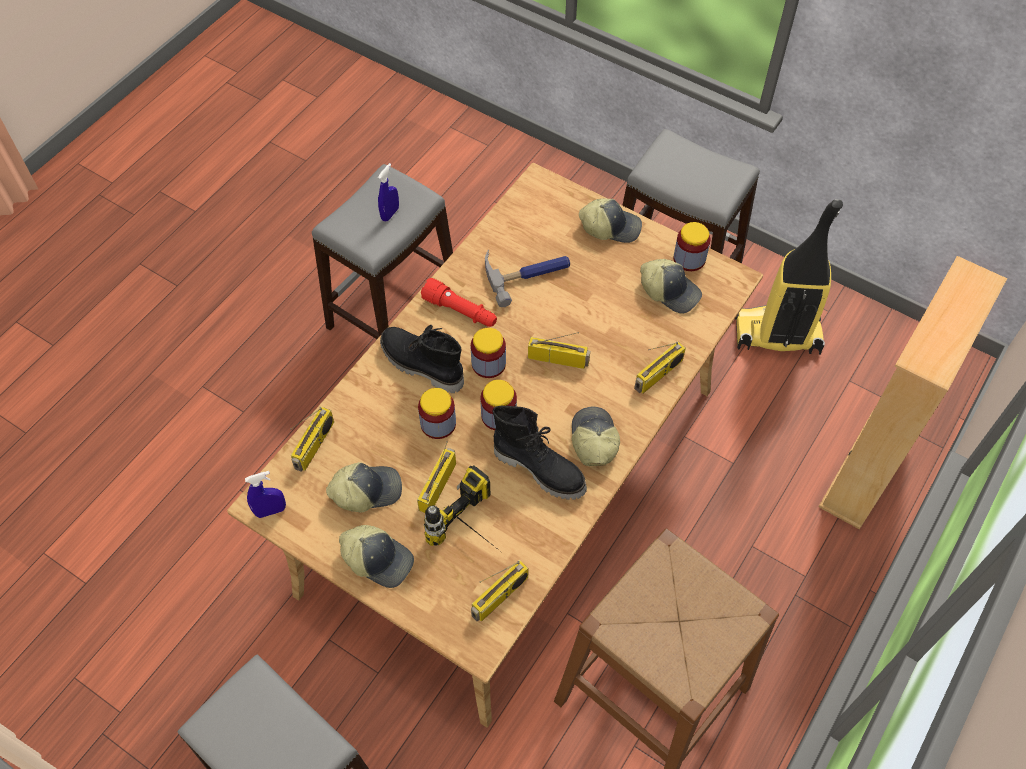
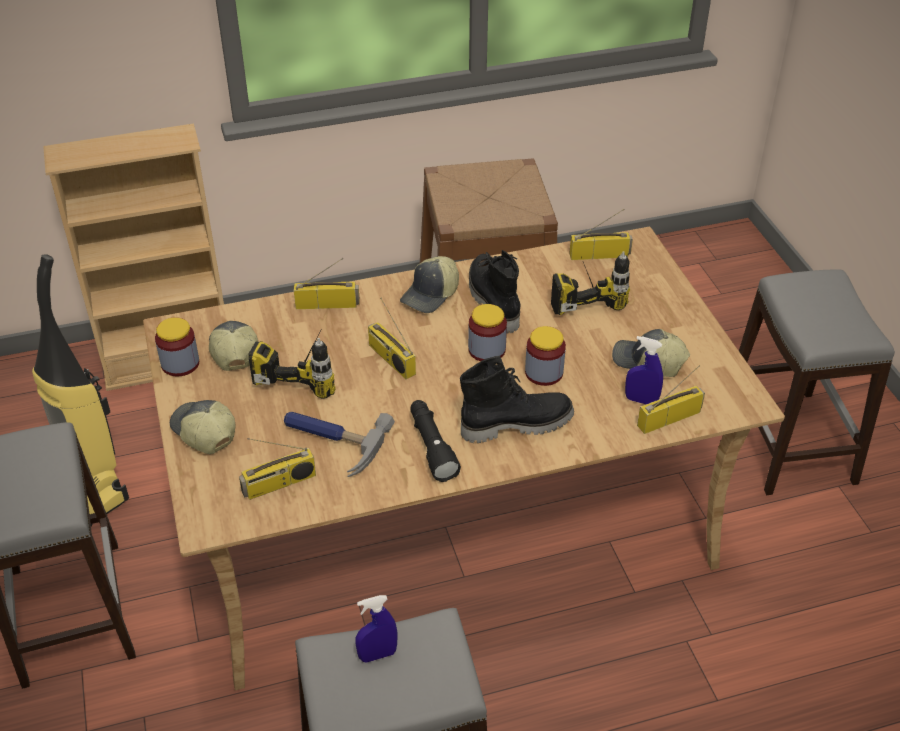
camera: 140 degrees left, 15 degrees down
(271, 511) = (744, 393): blue spray bottle -> blue spray bottle (641, 400)
(378, 559) = (673, 318): cap -> none
(420, 366) = (516, 424): black boot -> black boot turned 90 degrees counterclockwise
(437, 485) = (585, 334): radio -> radio (279, 484)
(460, 311) = (431, 446): red flashlight -> black flashlight
(488, 364) = (454, 390): jar -> none
(605, 310) = (305, 369): none -> power drill

